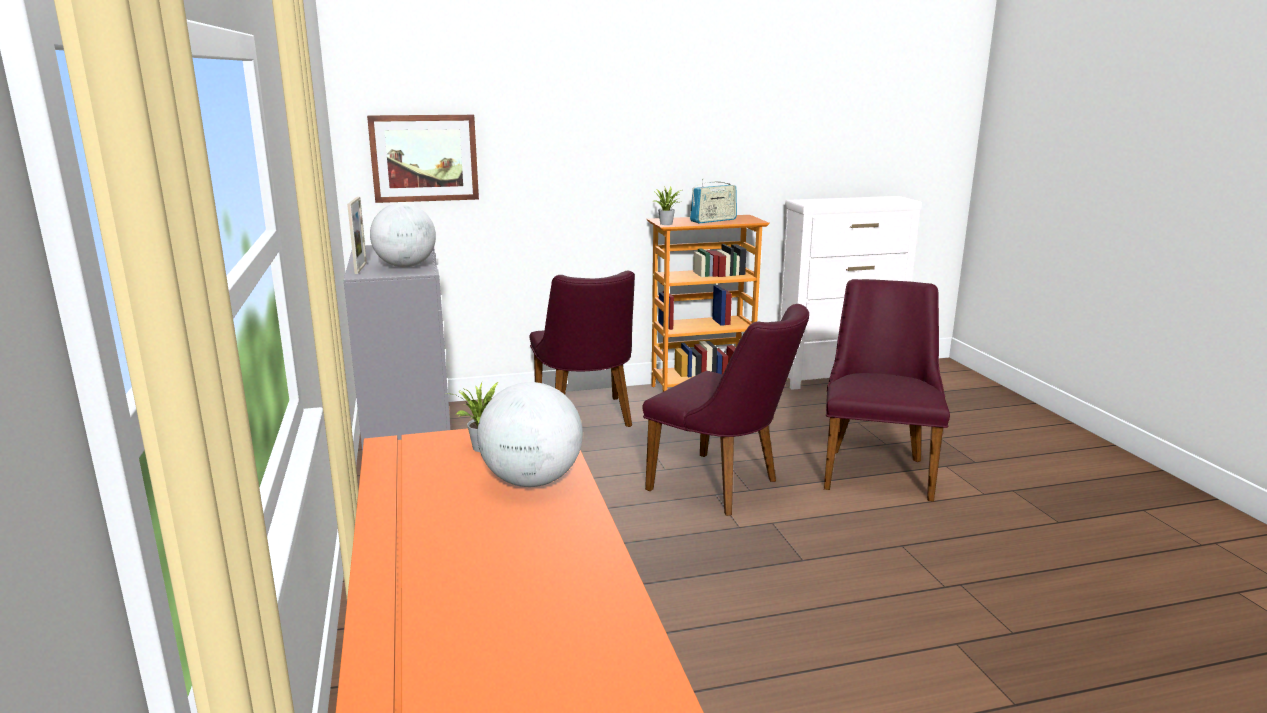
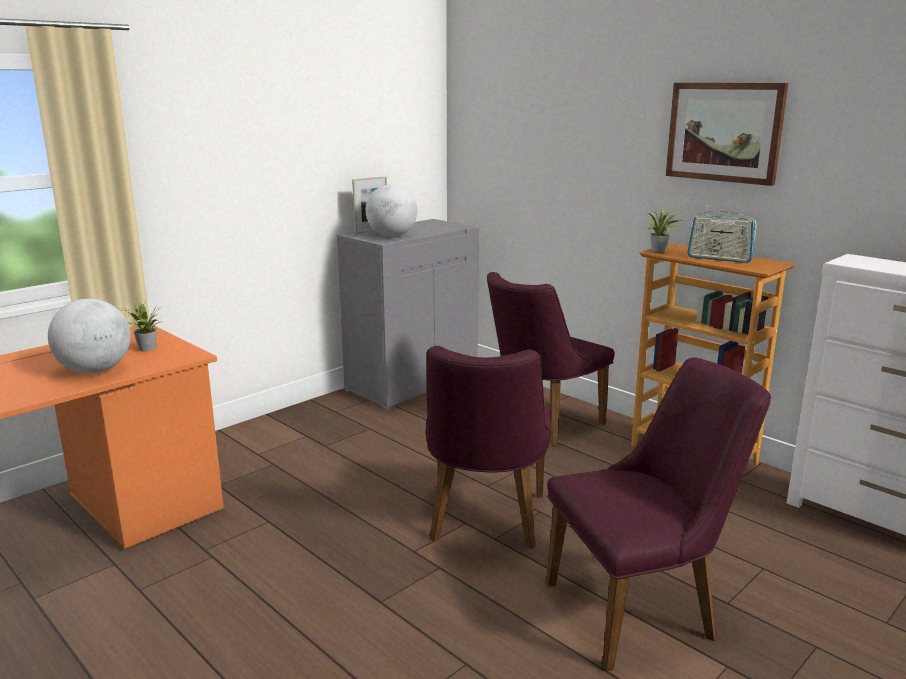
camera: 60 degrees right, 0 degrees up
(424, 158) = (498, 154): picture -> picture (724, 132)

